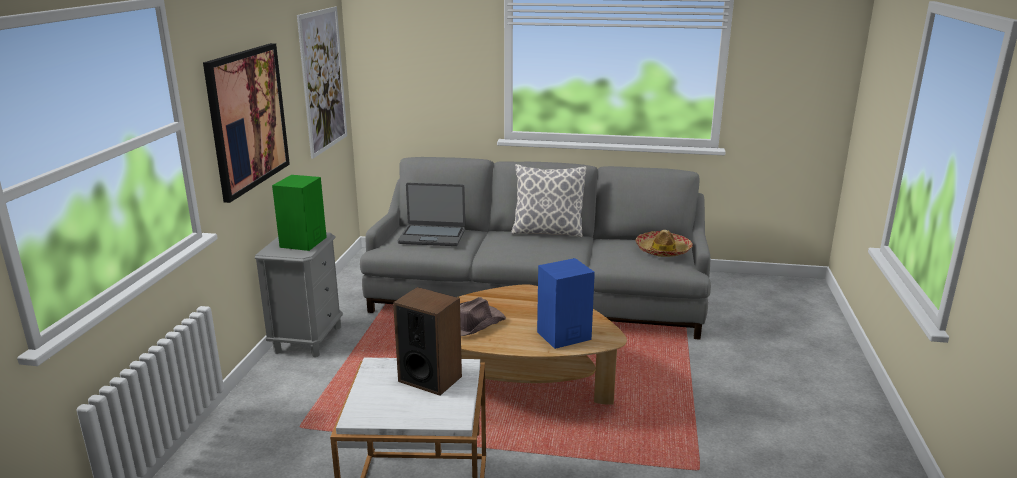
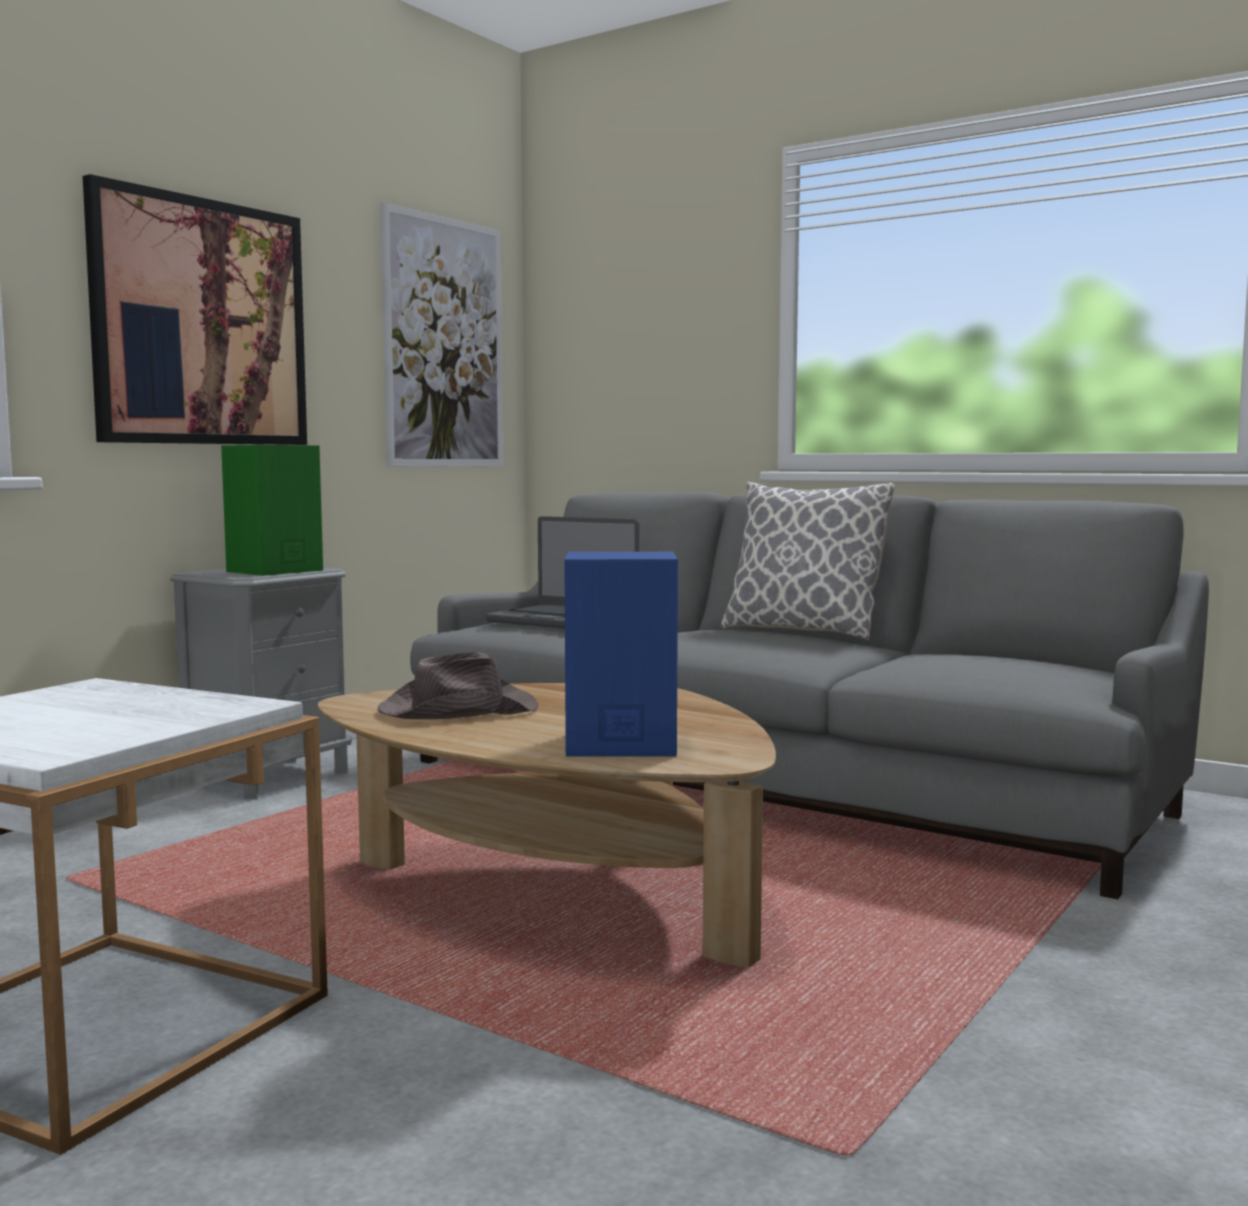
camera: 25 degrees right, 15 degrees down
(430, 378) = (142, 708): speaker -> none
(663, 250) = (1044, 666): hat -> none

